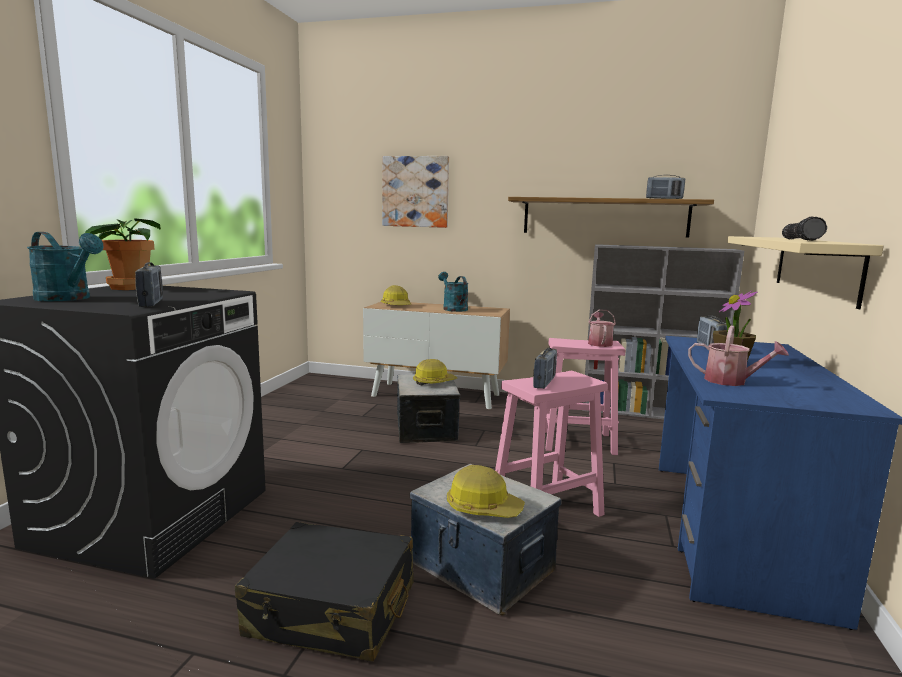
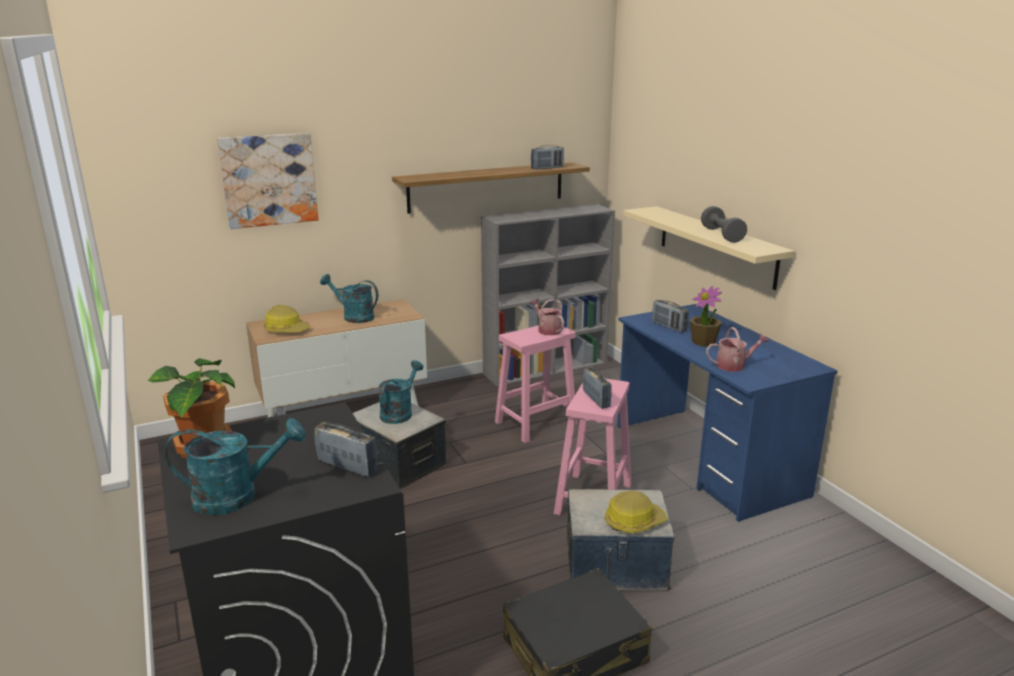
camera: 40 degrees left, 10 degrees up
(434, 382) = (399, 413): hard hat -> turquoise watering can
(801, 240) = (722, 235): flashlight -> grey dumbbell

